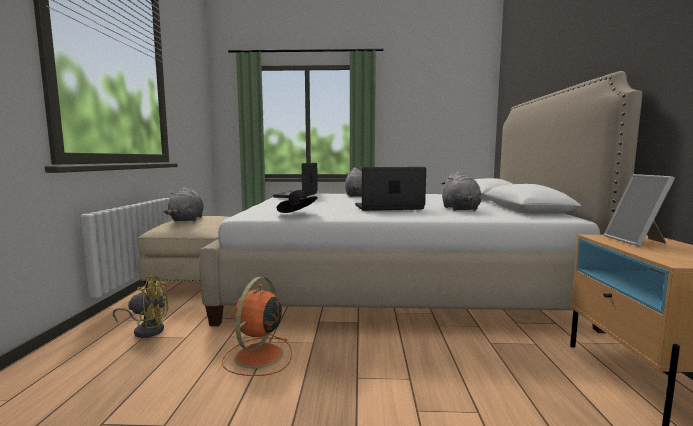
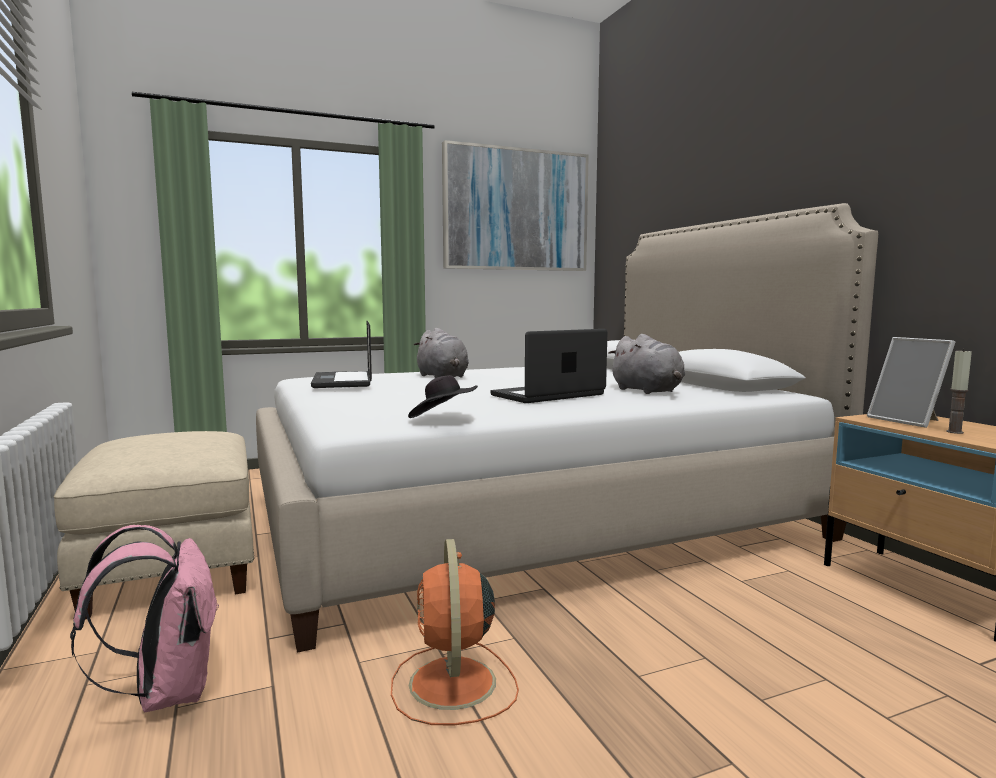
camera: 25 degrees left, 0 degrees up
(146, 330) = (166, 692): yellow fan -> pink backpack
(187, 220) = (146, 447): grey plush toy -> none
(438, 96) = (515, 210): none -> picture
(658, 251) = (954, 432): none -> candle

